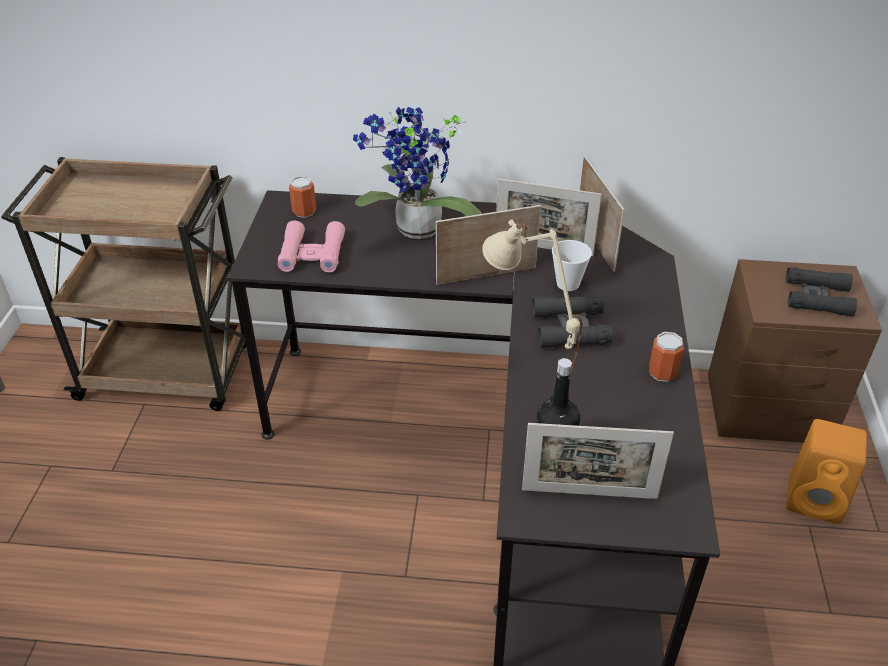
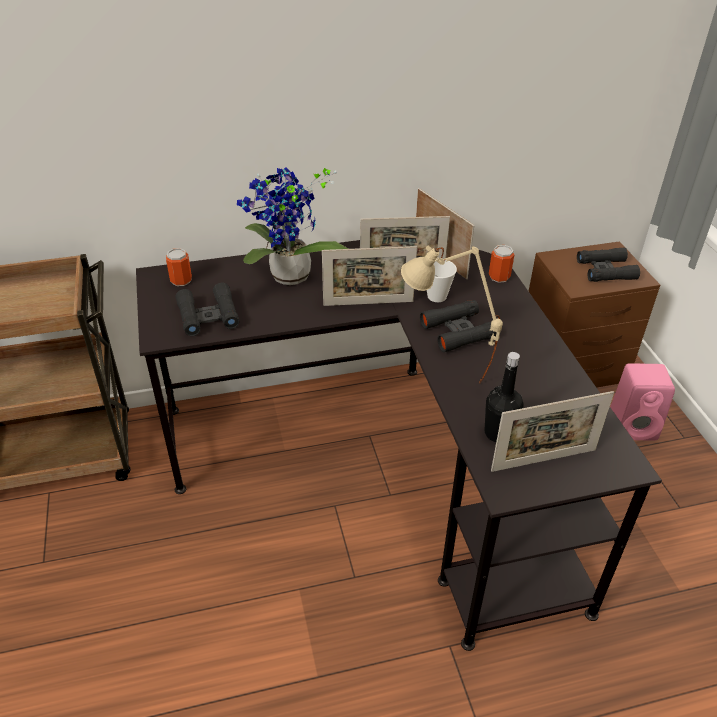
camera: 20 degrees left, 0 degrees up
(312, 254) = (208, 316): pink binoculars -> black binoculars
(486, 275) = (368, 303): picture frame -> picture frame turned 150 degrees counterclockwise
(662, 372) = (545, 350): can -> can (499, 277)
(816, 500) = (634, 426): orange speaker -> pink speaker

